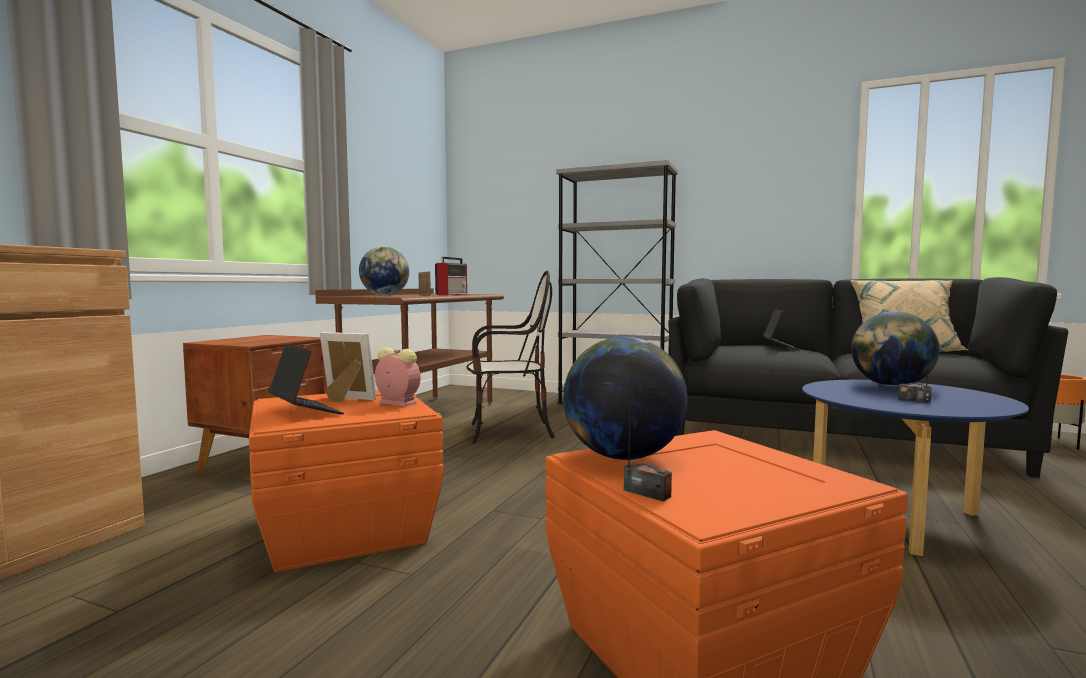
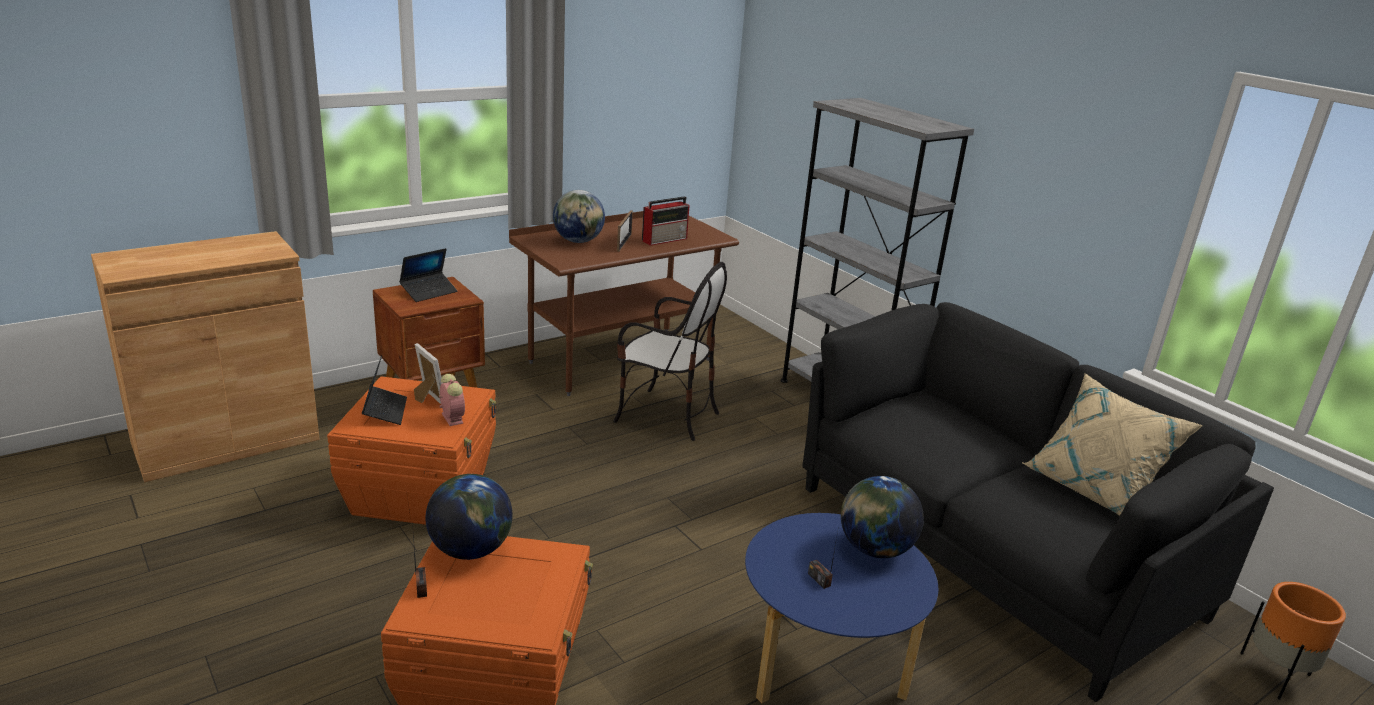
camera: 30 degrees right, 20 degrees up
(780, 348) = (951, 431): laptop -> laptop (429, 292)

